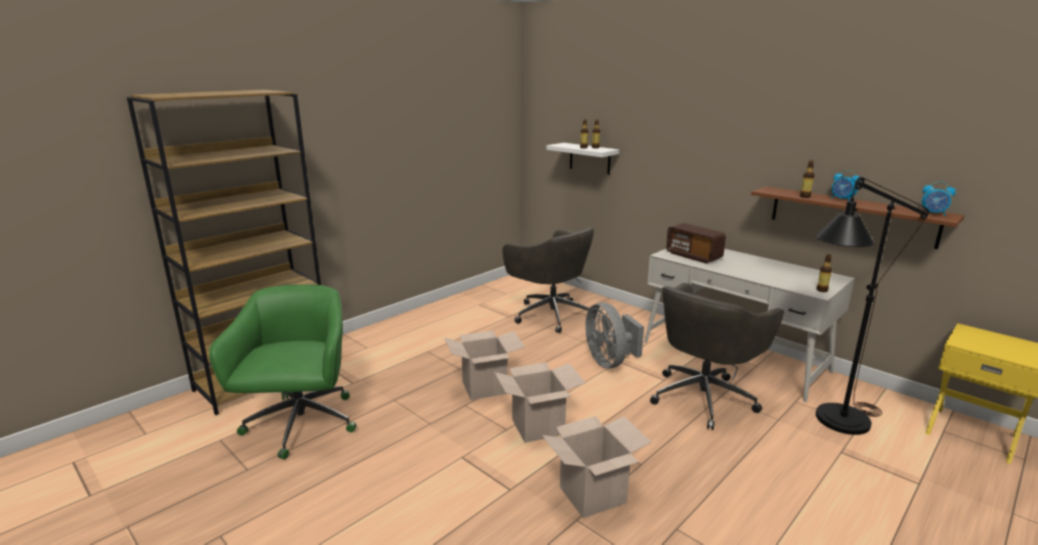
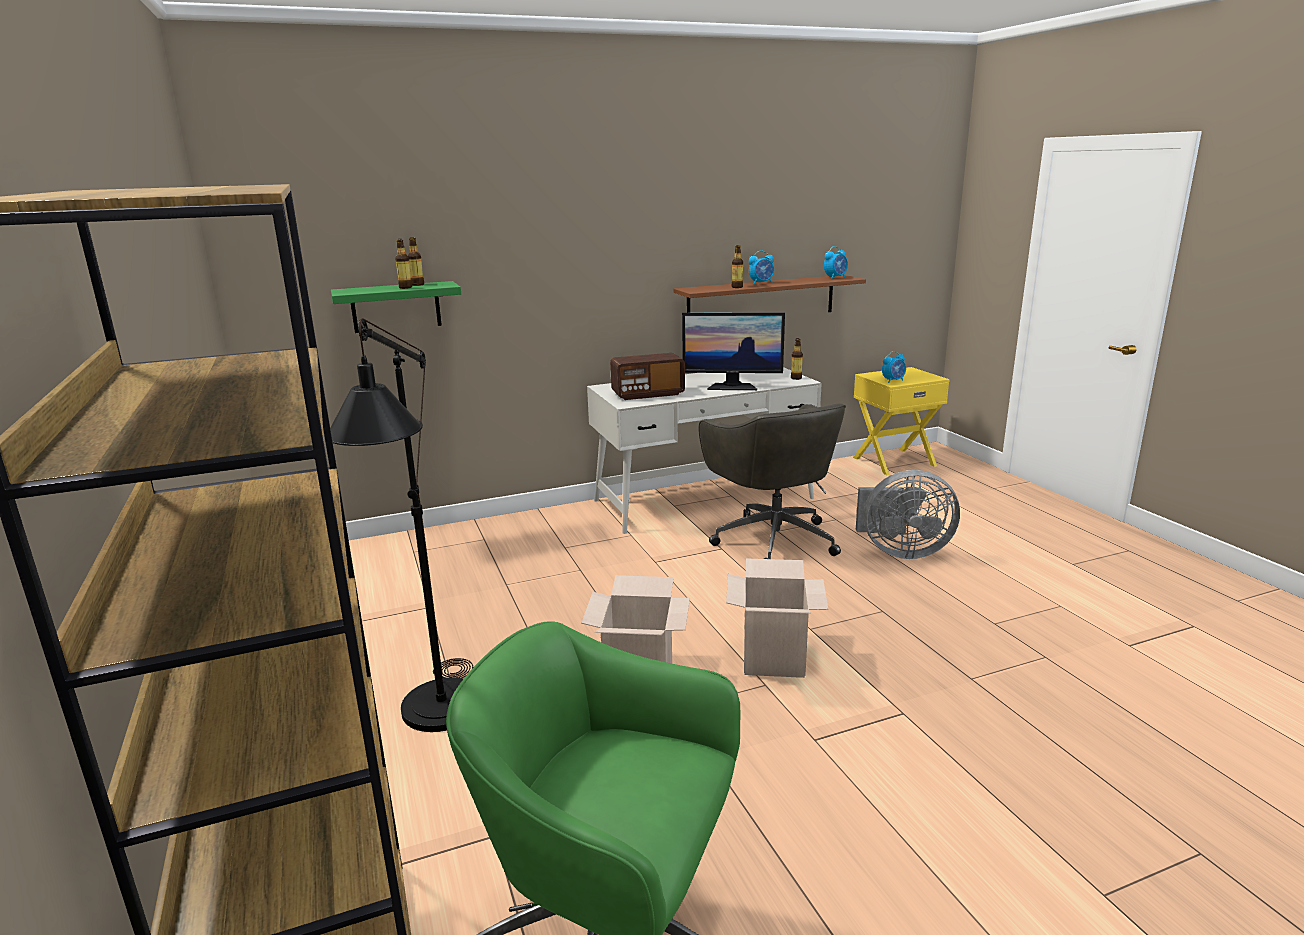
camera: 65 degrees left, 0 degrees up
(550, 314) = (469, 572): grey office chair -> none
(590, 158) = (396, 307): white shelf -> green shelf
(592, 495) = (929, 656): cardboard box -> none
(609, 361) = (651, 567): grey fan -> grey fan (901, 551)
(755, 274) = (732, 386): none -> monitor
(832, 423) = (855, 500): black floor lamp -> black floor lamp (437, 721)
(972, 342) = (893, 380): none -> alarm clock

